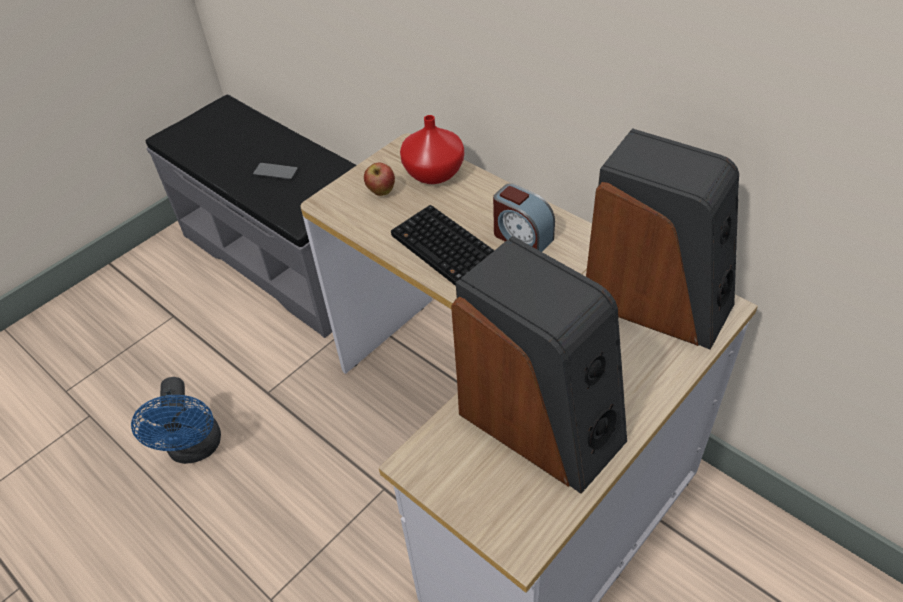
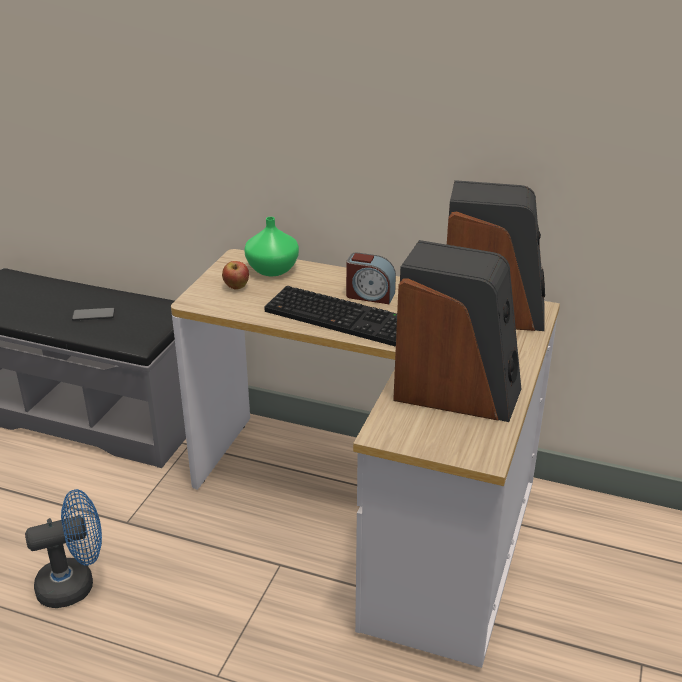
camera: 25 degrees left, 15 degrees down
(195, 449) = (75, 584): blue fan -> blue fan turned 75 degrees counterclockwise
(433, 174) = (272, 270): red vase -> green vase

